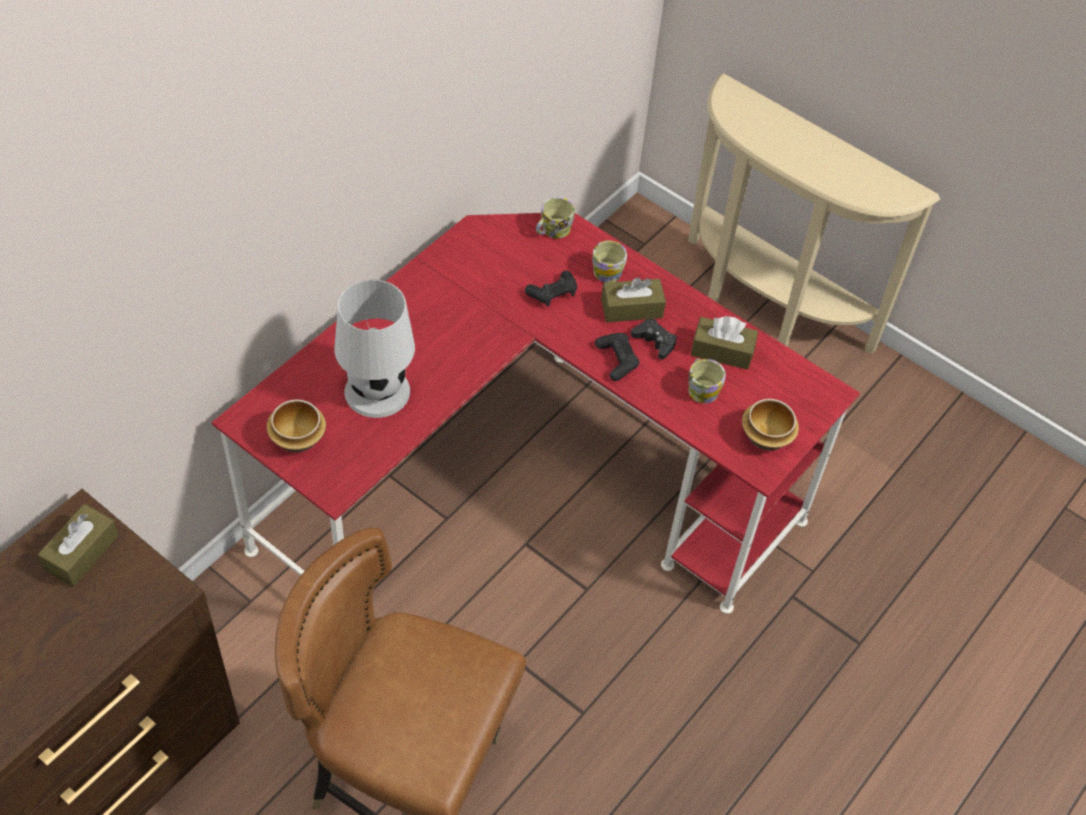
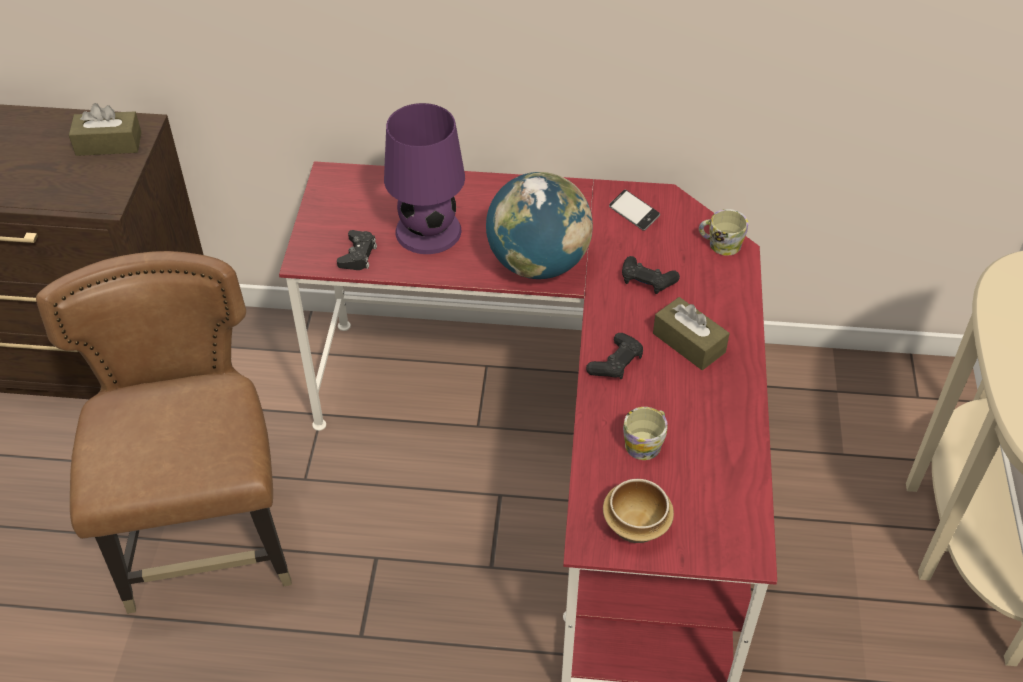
camera: 60 degrees right, 5 degrees down
(297, 437) = (339, 212): bowl -> none
(378, 391) = (428, 231): white table lamp -> purple table lamp
(476, 257) = (633, 213): none -> phone
(477, 344) = (538, 263): none -> globe
(609, 269) = (718, 304): mug -> none
(654, 342) = (666, 379): black game controller -> black game controller (358, 255)
(722, 351) = (709, 436): brown tissue box -> none

